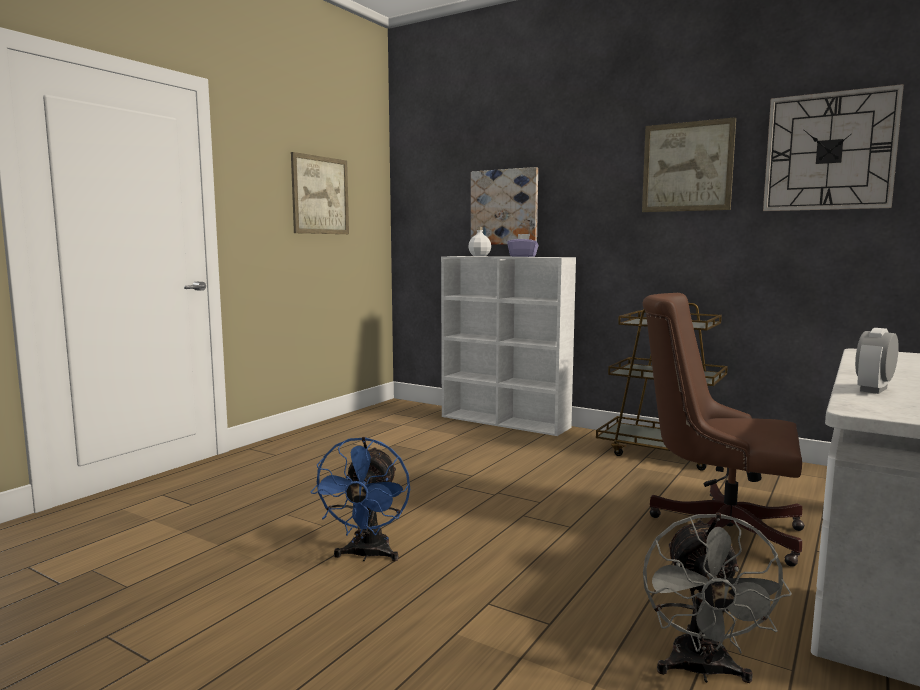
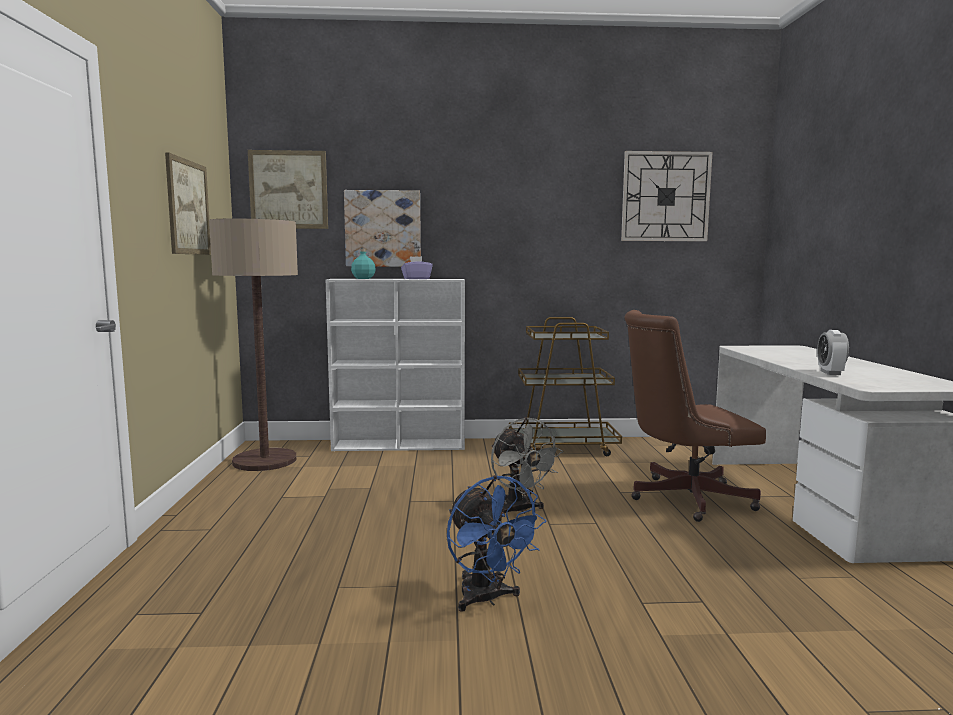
camera: 35 degrees left, 0 degrees up
(382, 415) = (264, 461): none -> floor lamp
(479, 256) = (363, 278): white bottle -> turquoise bottle
(687, 167) = (561, 201): picture -> picture (288, 190)
(702, 671) = (822, 596): grey fan -> grey fan (519, 510)

